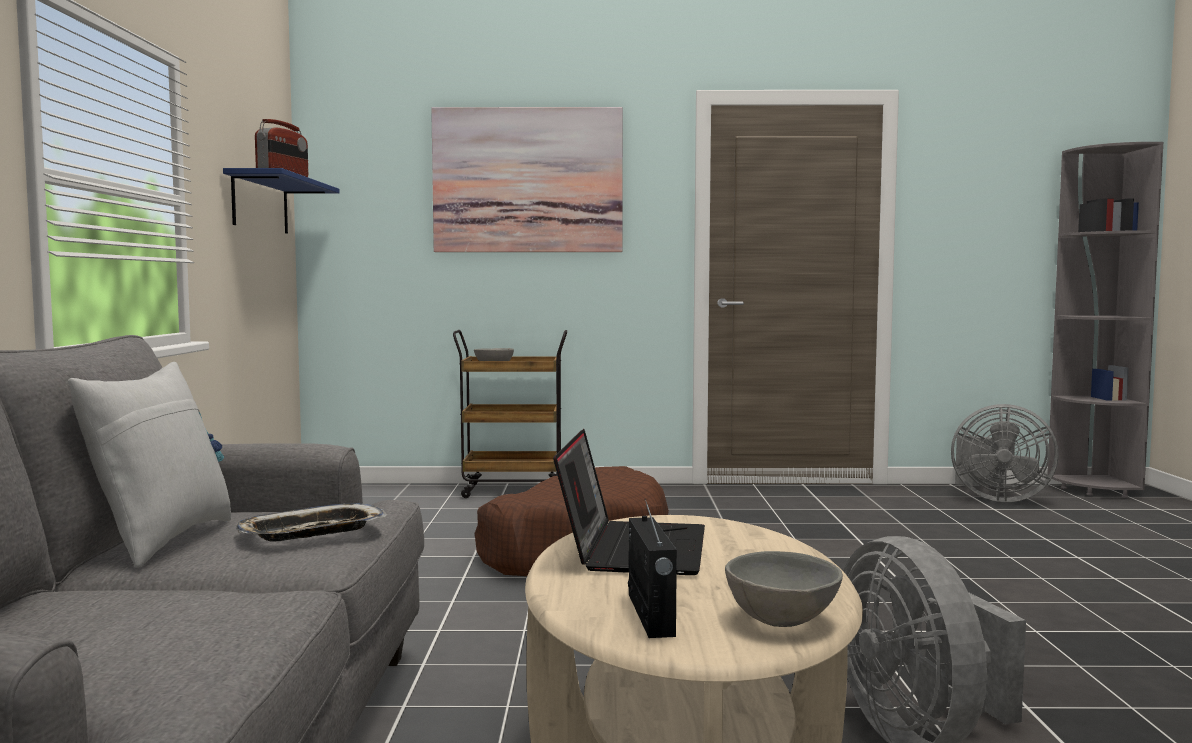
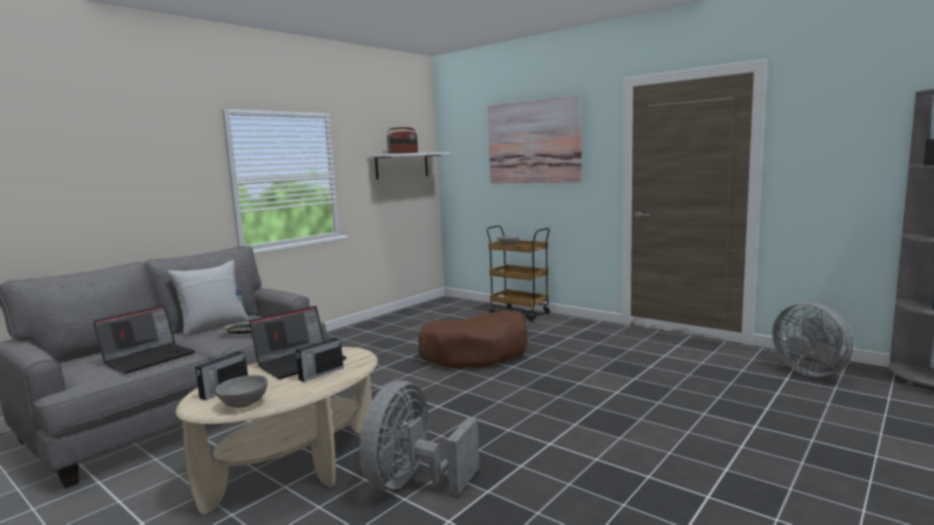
camera: 40 degrees right, 5 degrees up
(201, 617) = (149, 358): none -> laptop
(260, 204) = (402, 165): blue shelf -> white shelf
(735, 554) = (320, 374): none -> radio

